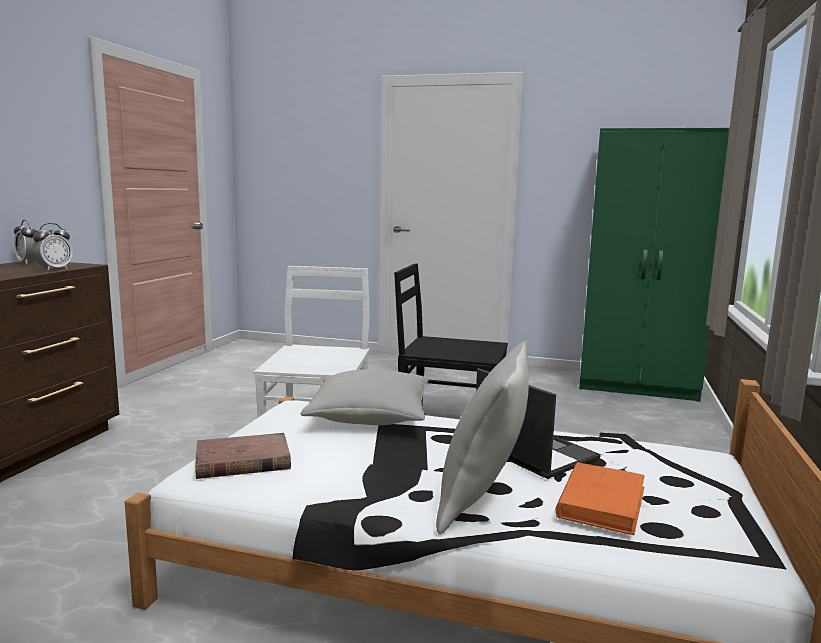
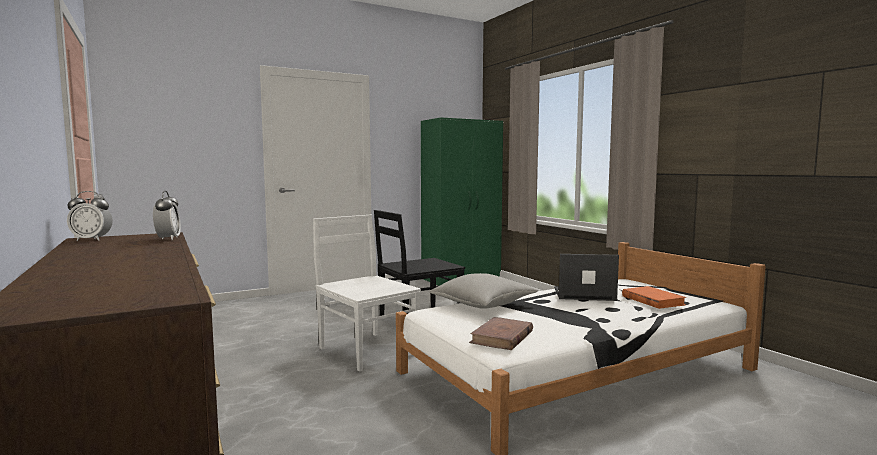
camera: 45 degrees left, 5 degrees down
(482, 500) = (623, 313): grey pillow -> none

